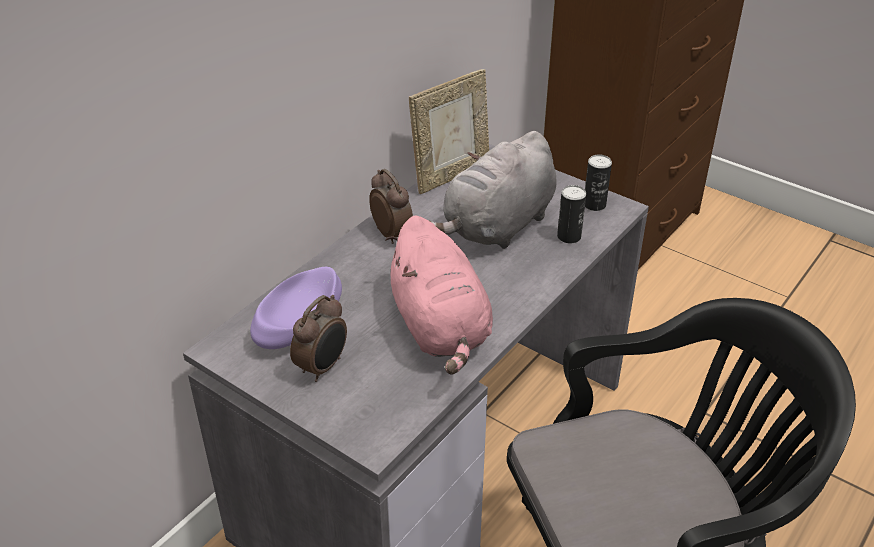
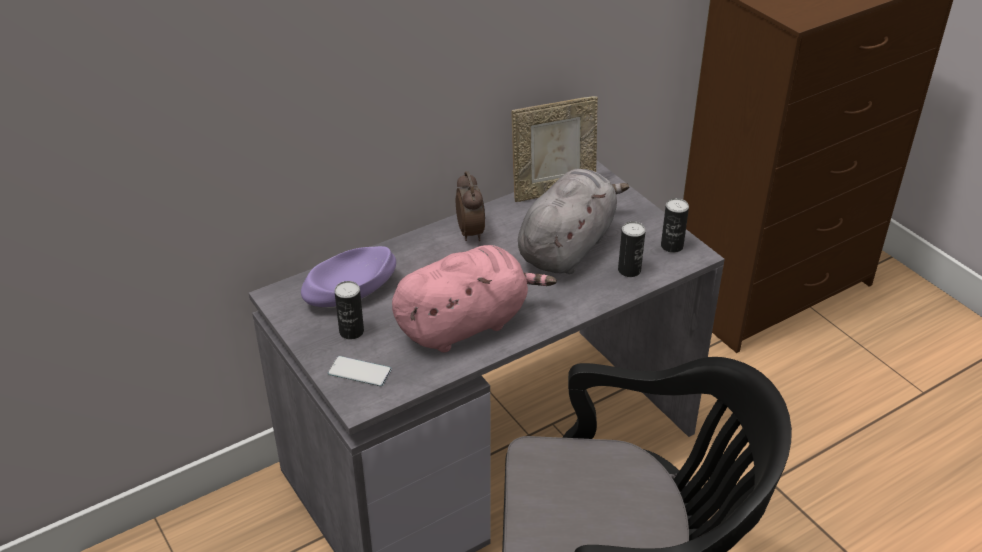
camera: 20 degrees right, 0 degrees up
(323, 367) = (351, 331): alarm clock -> can
(356, 408) = (359, 371): none -> phone
(440, 328) = (466, 324): pink plush toy -> pink plush toy turned 120 degrees counterclockwise
(497, 227) = (568, 246): grey plush toy -> grey plush toy turned 150 degrees clockwise

